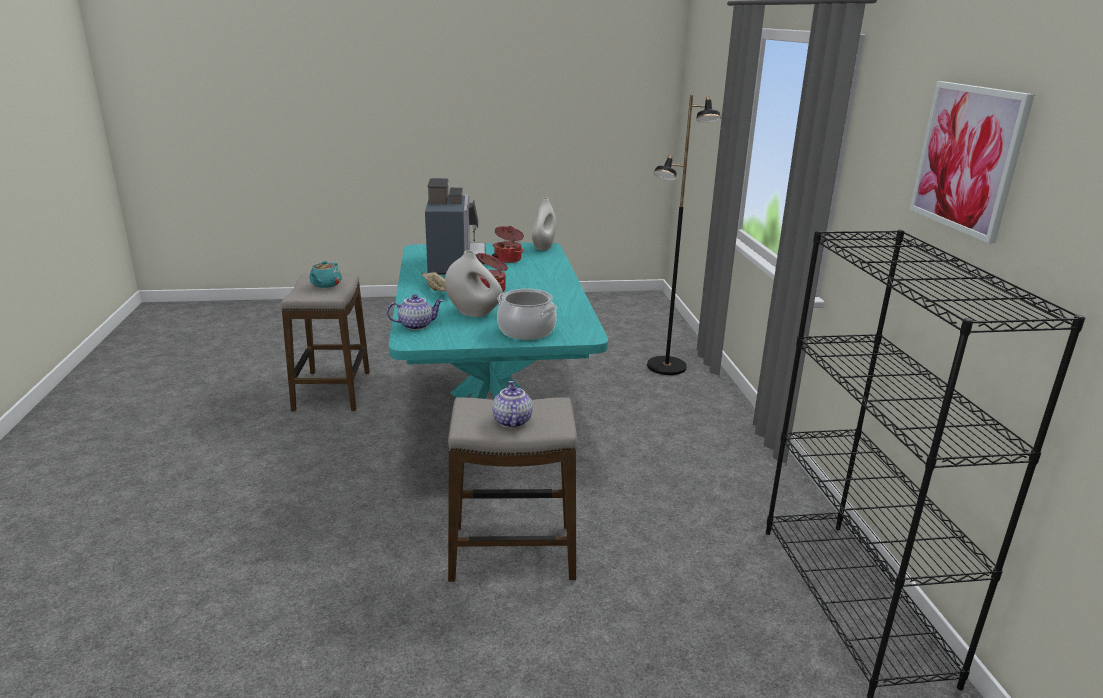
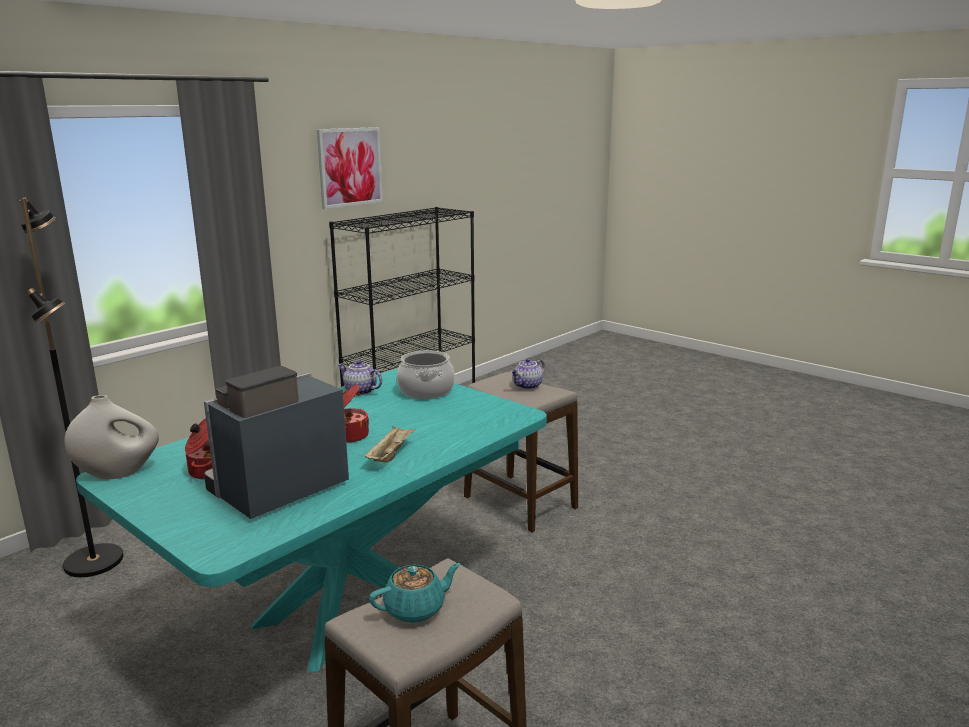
camera: 130 degrees left, 5 degrees down
(416, 325) = (491, 425): teapot -> teapot (359, 391)
(474, 313) = (423, 418): white vase -> none

